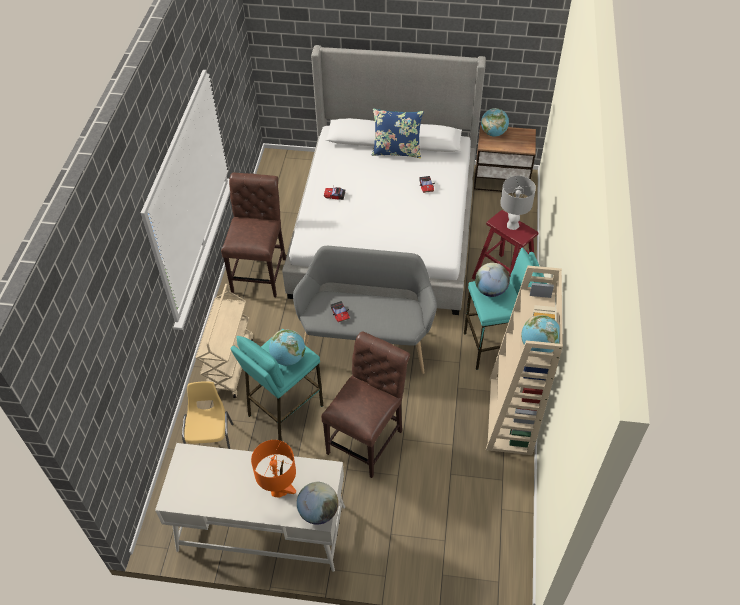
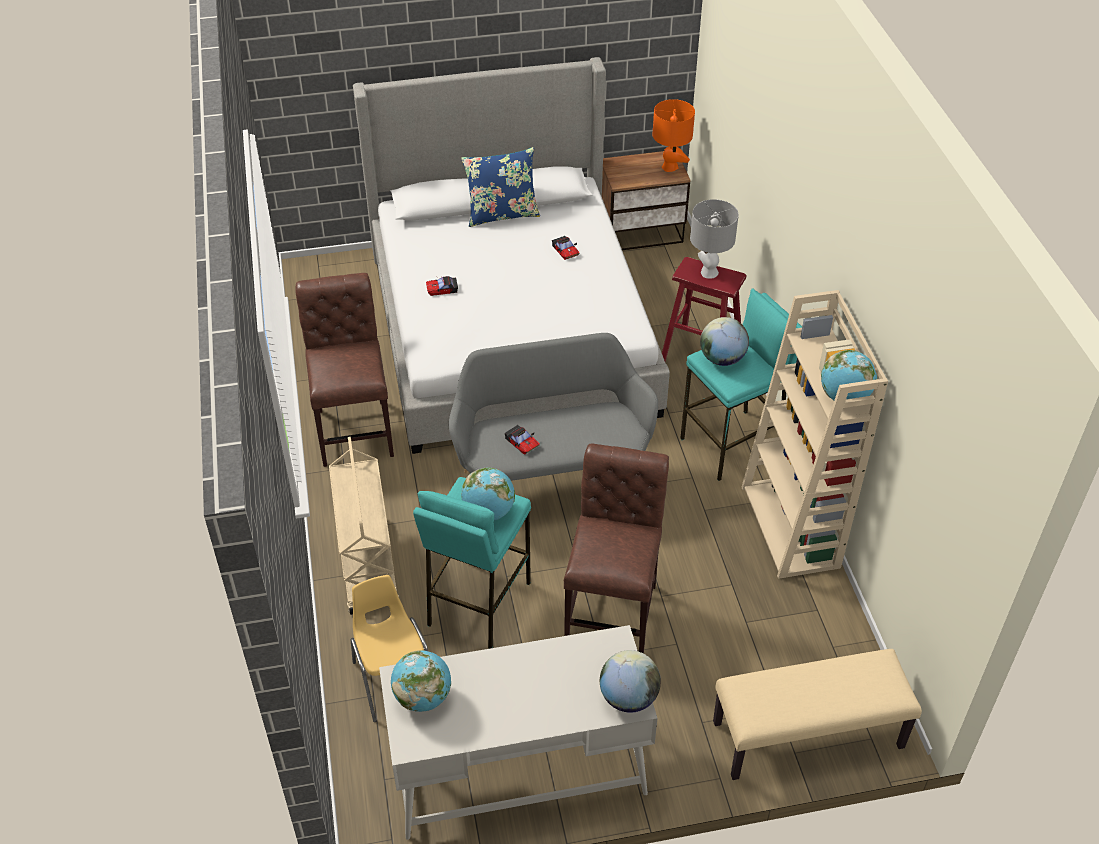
camera: 20 degrees left, 5 degrees down
(279, 490) = (560, 686): orange table lamp -> orange table lamp (670, 167)
(456, 566) = (807, 736): none -> beige bench
(493, 133) = (623, 165): globe -> globe (423, 697)

